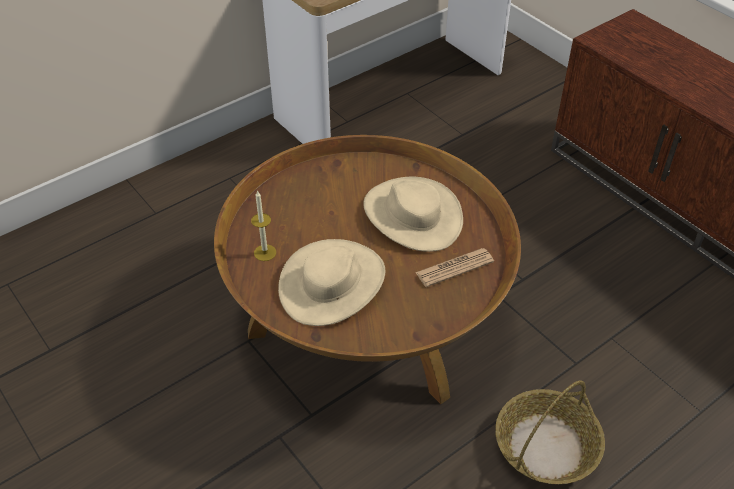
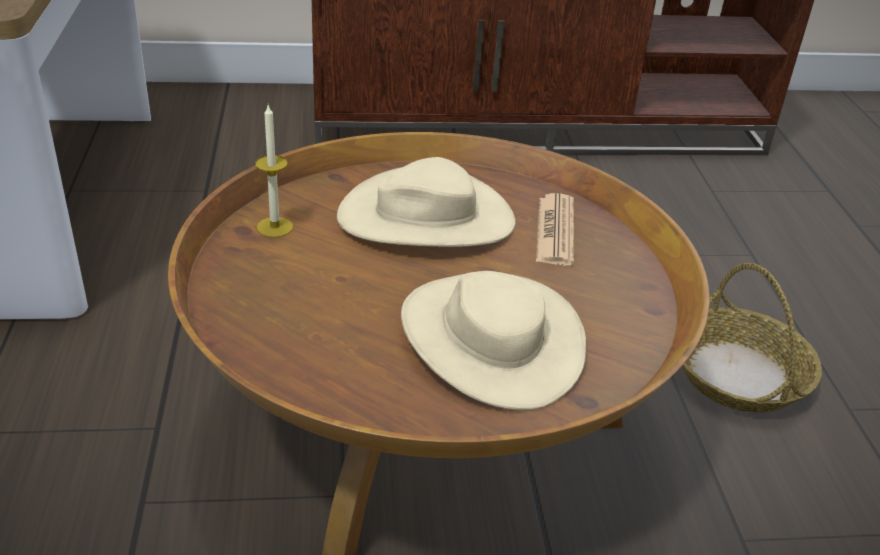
camera: 60 degrees left, 10 degrees down
(265, 252) = (354, 378): candle -> candle (275, 227)

